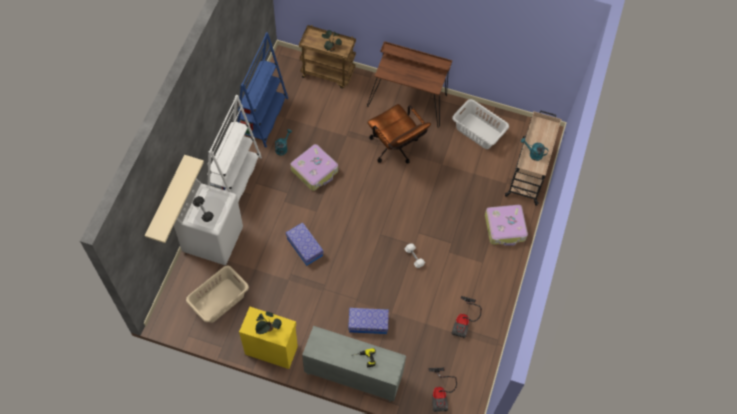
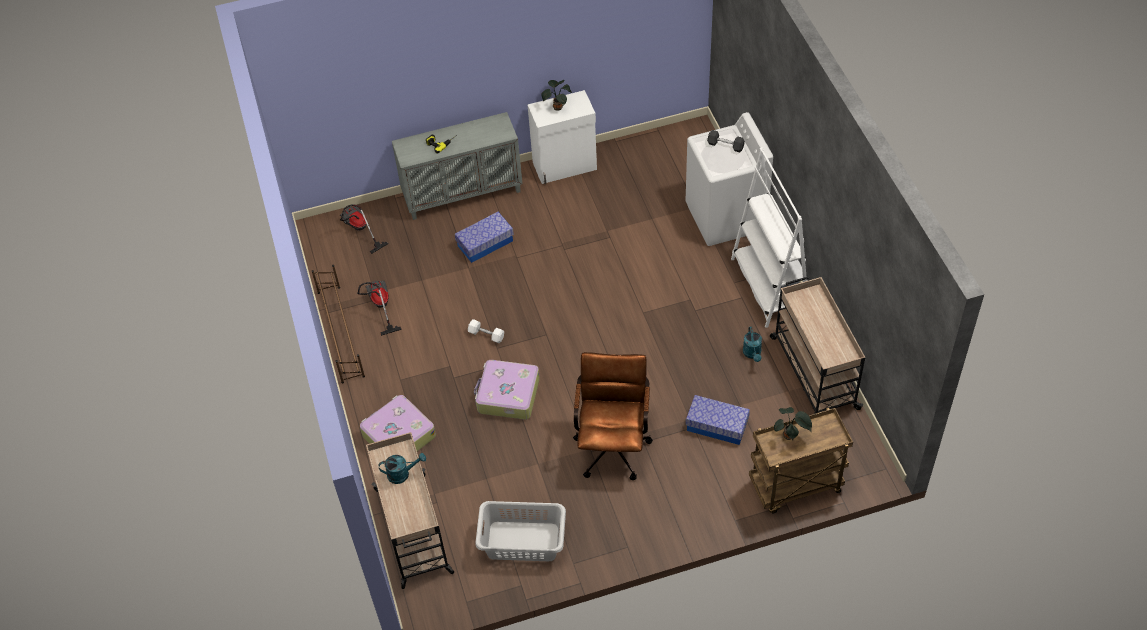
camera: 150 degrees right, 10 degrees down
(166, 198) = (756, 91): beige shelf -> none
(219, 300) = (659, 172): beige laundry basket -> none
(262, 118) = (813, 371): blue bookcase -> beige cart
(271, 349) = (565, 166): yellow cabinet -> white cabinet
(304, 247) = (620, 269): storage box -> storage box (717, 426)
(315, 170) = (688, 354): suitcase -> suitcase (507, 395)
(396, 149) = (613, 444): brown office chair -> brown office chair turned 75 degrees clockwise
(409, 100) = (653, 522): brown desk -> none
(498, 318) = (341, 333): none -> brown shoe rack

